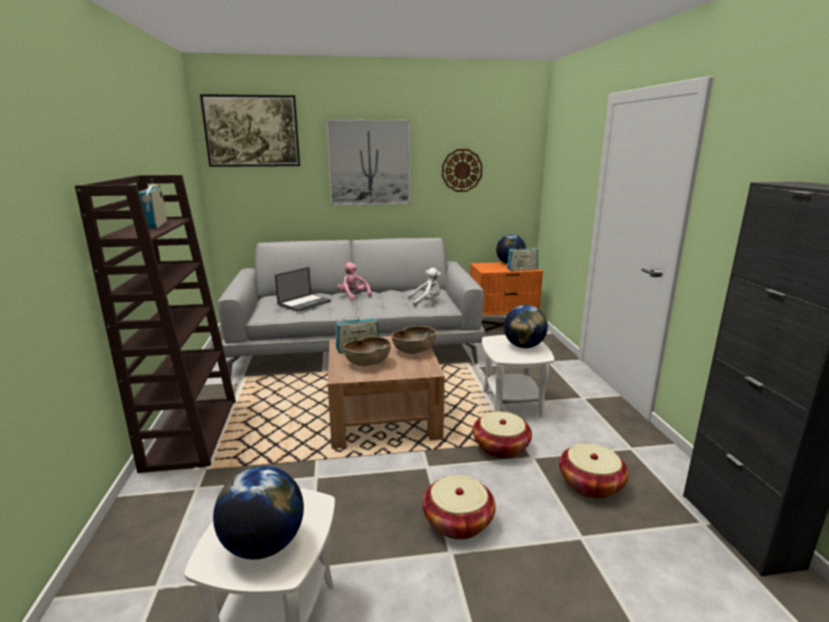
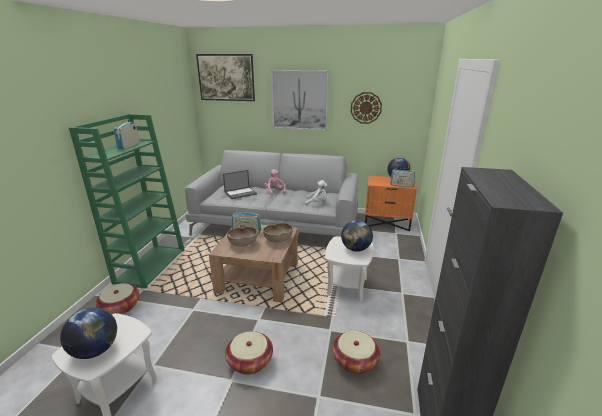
camera: 20 degrees right, 5 degrees up
(191, 433) = (150, 265): brown bookcase -> green bookcase
(501, 447) = (314, 317): basket -> basket (120, 307)

